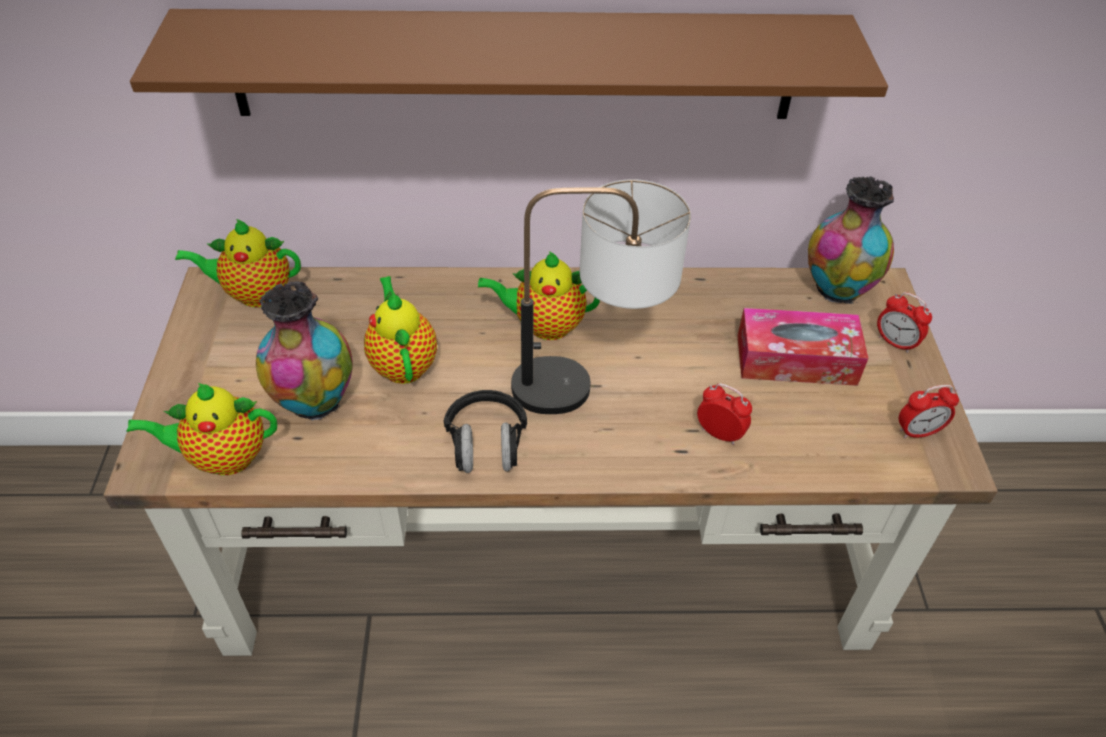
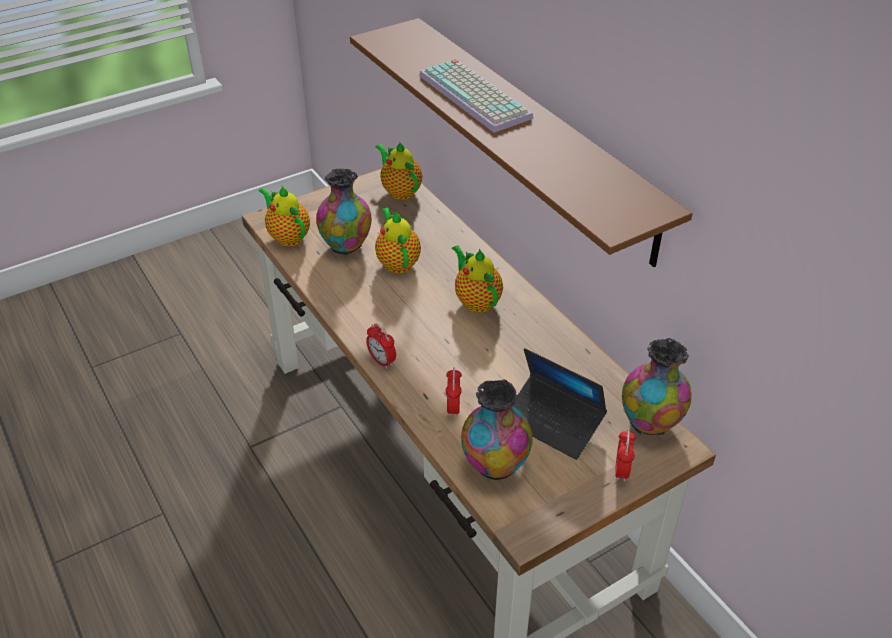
camera: 60 degrees right, 5 degrees down
(403, 363) = (397, 262): teapot -> teapot turned 60 degrees counterclockwise
(455, 44) = (477, 96): none -> keyboard
(486, 445) = (366, 317): black headphones -> none
(590, 387) = (443, 339): table lamp -> none
(796, 359) = (553, 423): tissue box -> laptop
(836, 441) = (494, 465): none -> vase
(918, 432) = (539, 506): alarm clock -> alarm clock (382, 361)

